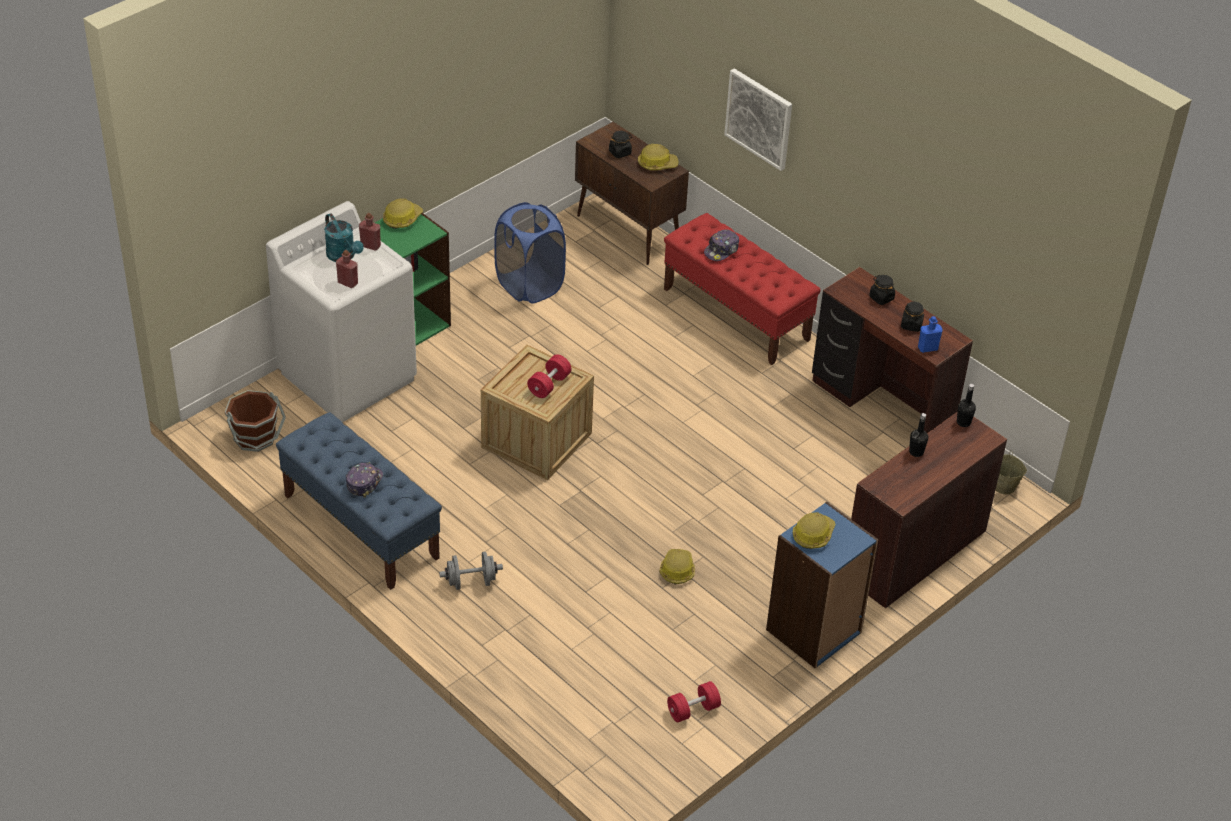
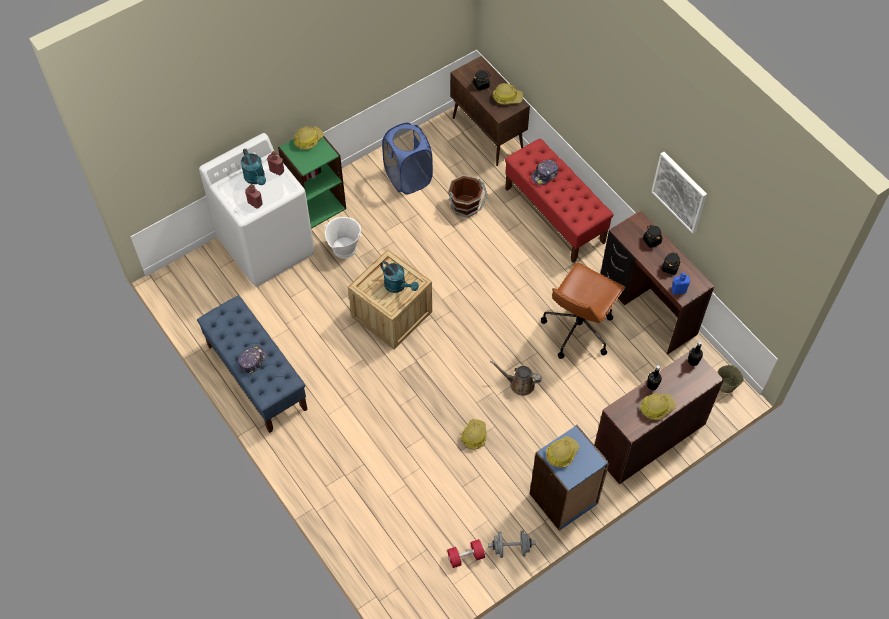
camera: 10 degrees right, 15 degrees up
(255, 437) = (195, 294): brown bucket -> brown bucket (465, 206)
(456, 370) = (344, 248): none -> white bucket
(471, 582) = (326, 432): grey dumbbell -> grey dumbbell (511, 548)
(549, 385) = (398, 286): red dumbbell -> turquoise watering can
(727, 506) = (519, 384): none -> brown watering can
(759, 118) = (577, 89): picture -> picture (680, 191)
(793, 438) = (578, 329): none -> brown office chair
(927, 476) = (656, 408): none -> hard hat

